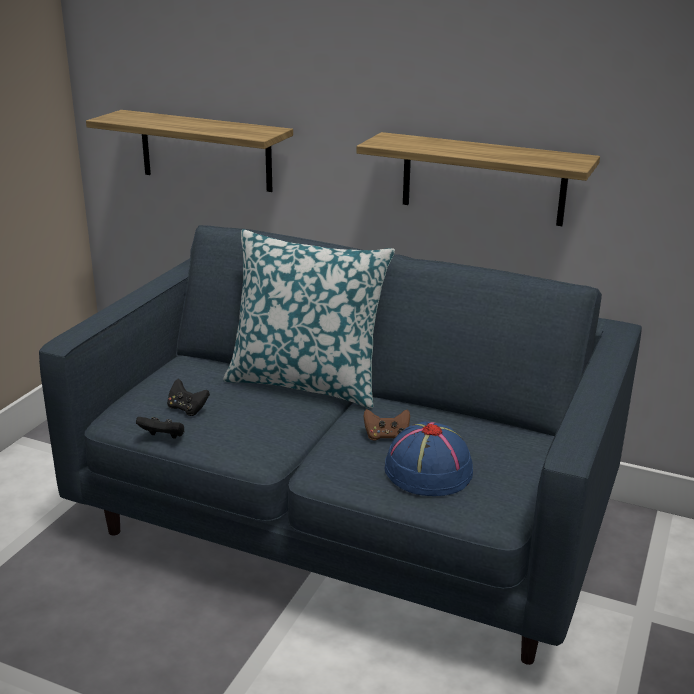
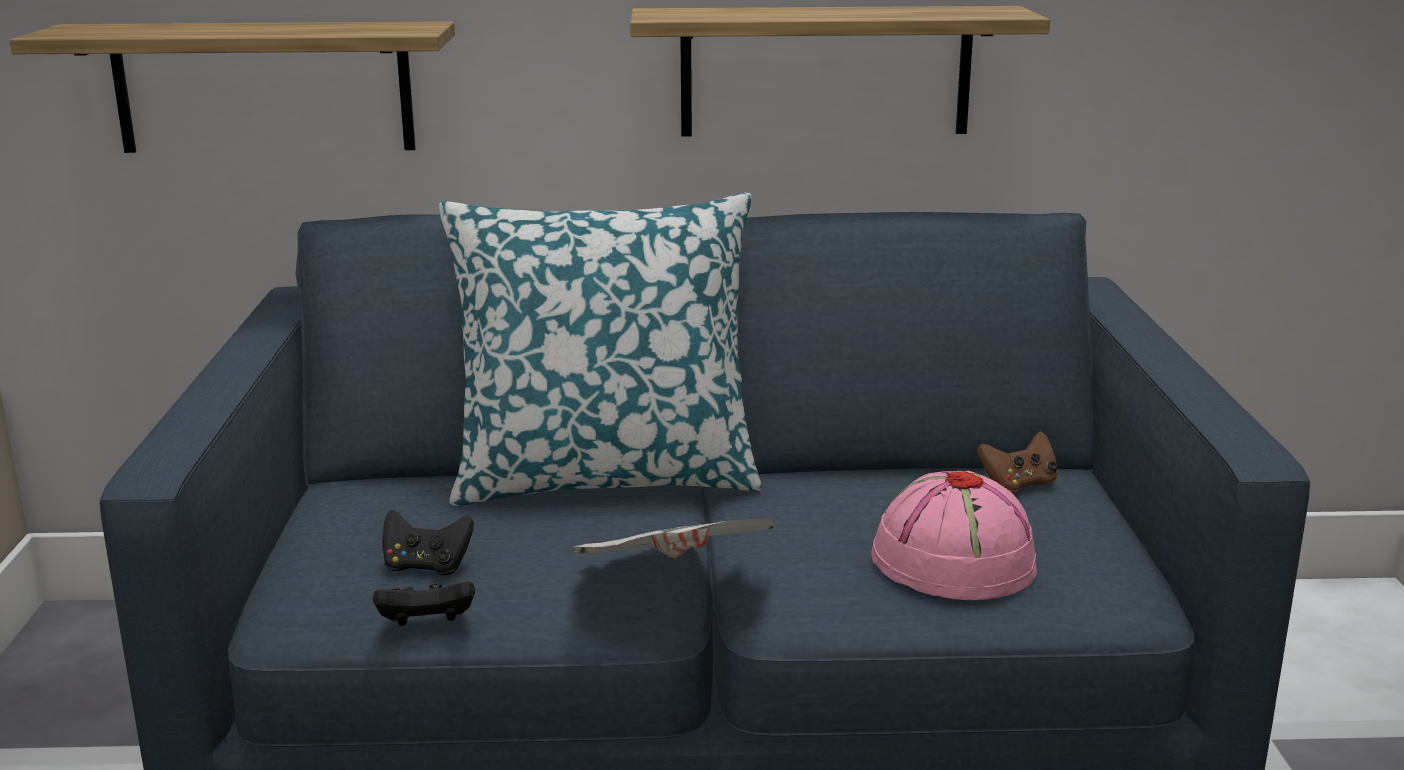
camera: 25 degrees left, 5 degrees down
(281, 449) = (673, 589): none -> newspaper
(386, 436) = (829, 527): brown game controller -> brown game controller (1018, 484)
(427, 471) = (952, 562): blue hat -> pink hat

